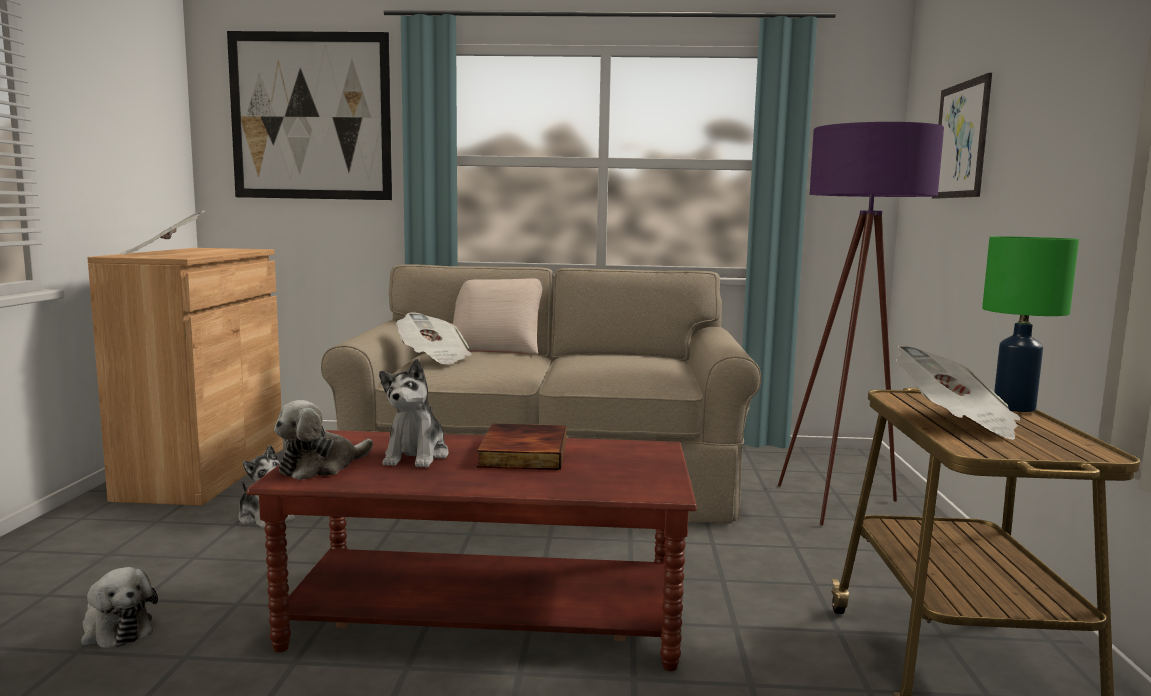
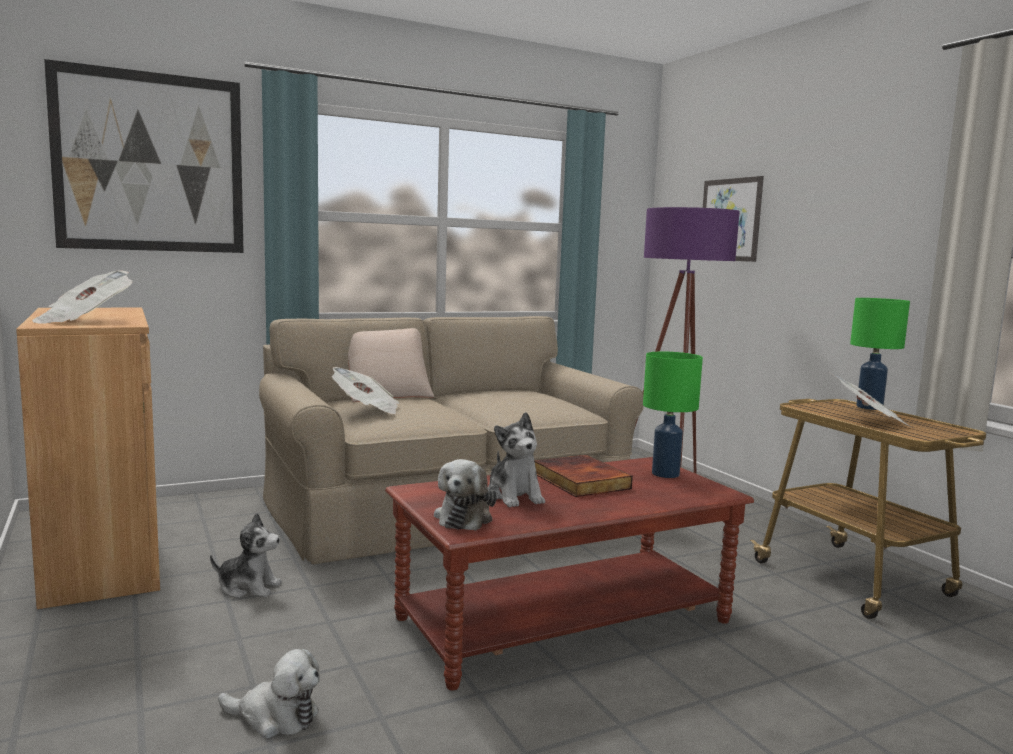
camera: 30 degrees left, 0 degrees up
(643, 461) = (666, 474): none -> green table lamp

